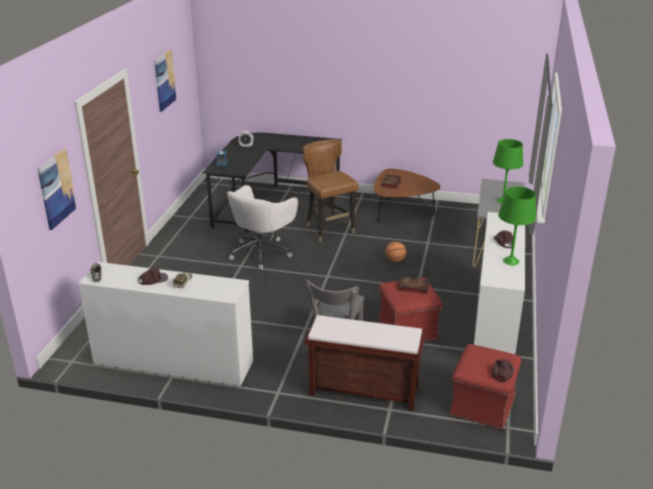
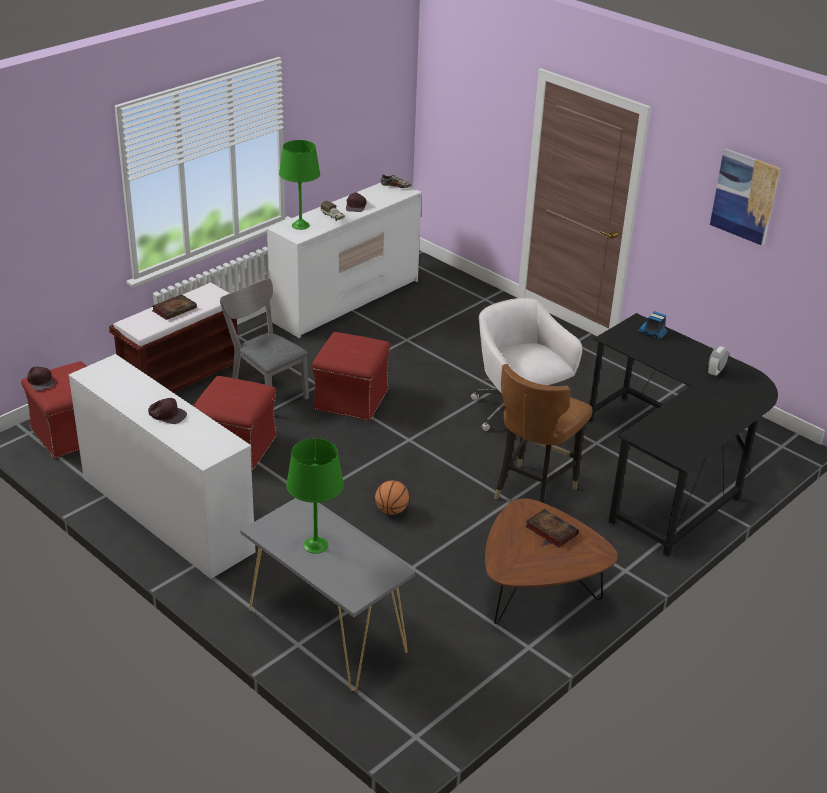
camera: 120 degrees right, 5 degrees up
(56, 189) = (481, 123): picture -> none
(308, 309) = (351, 399): none -> red ottoman
(329, 230) = (533, 490): brown chair -> brown chair turned 120 degrees clockwise
(413, 287) = (236, 398): book -> book (175, 309)
(511, 261) = (125, 396): green table lamp -> green table lamp (300, 225)

